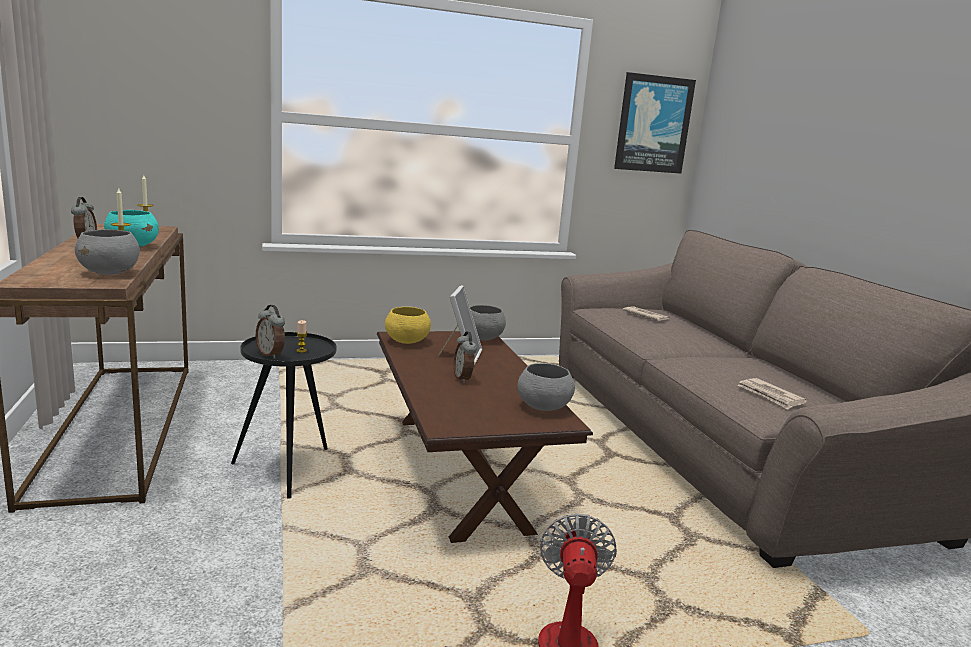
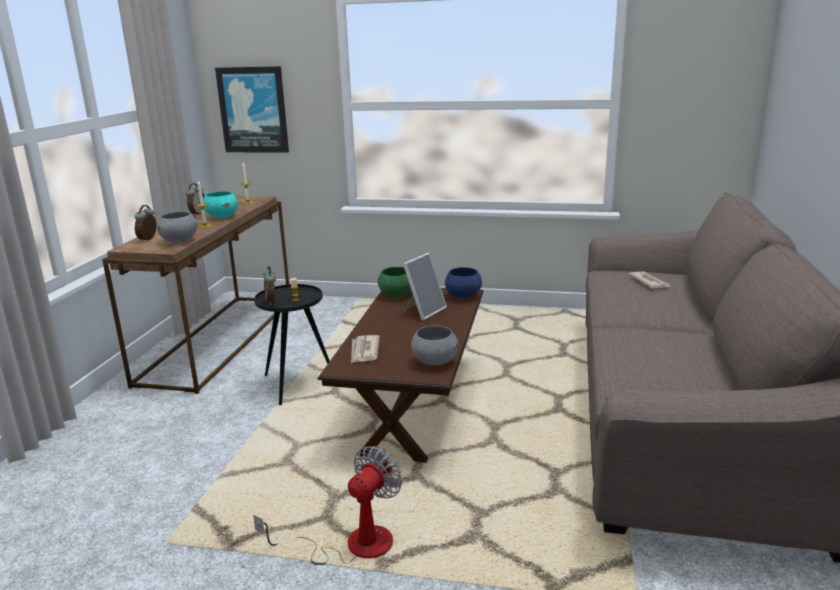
camera: 30 degrees right, 5 degrees up
(406, 341) = (396, 295): yellow bowl -> green bowl
(463, 378) = (402, 331): alarm clock -> alarm clock (148, 239)
(482, 338) = (463, 296): grey bowl -> blue bowl
(653, 124) = (707, 79): picture -> picture (253, 110)
(770, 396) = (656, 376): newspaper -> newspaper (364, 351)

